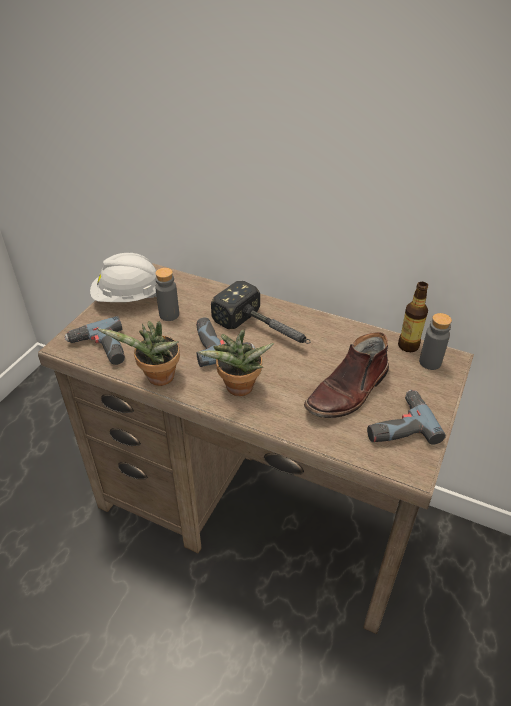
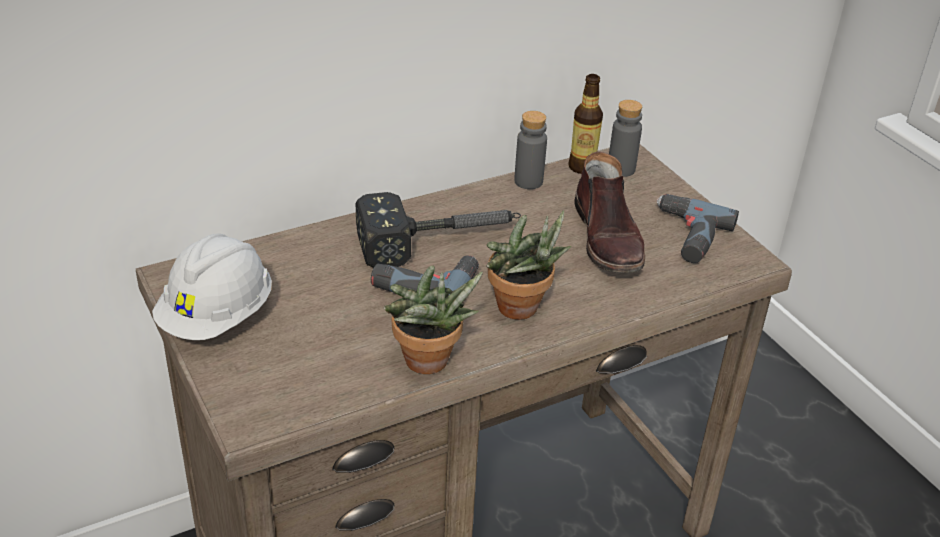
camera: 55 degrees left, 5 degrees down
(99, 349) = (301, 391): power drill -> none
(169, 315) = (308, 298): grey bottle -> grey bottle (528, 181)

